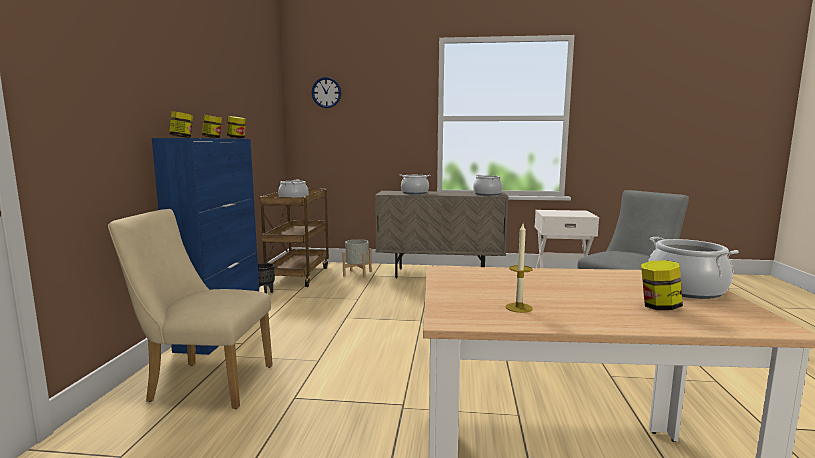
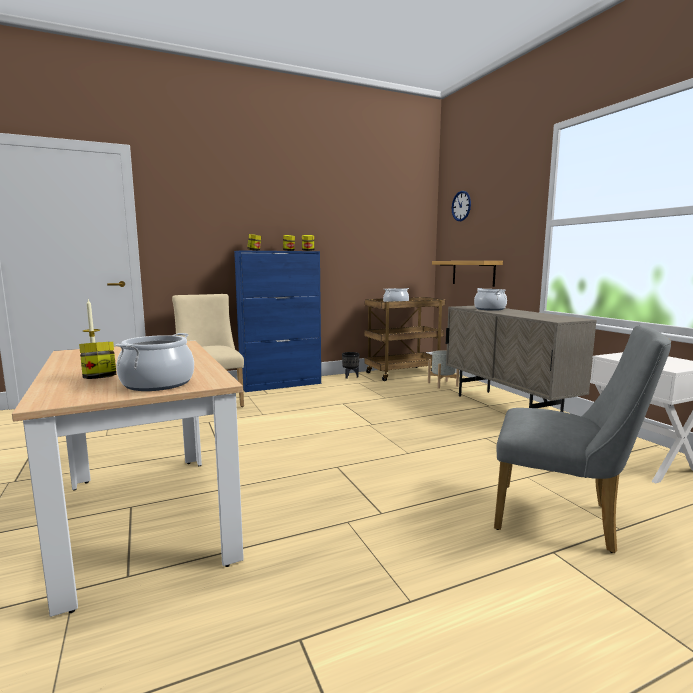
camera: 60 degrees right, 0 degrees up
(351, 160) = (473, 273): none -> shelf
(487, 194) = (552, 318): cooking pot -> none

